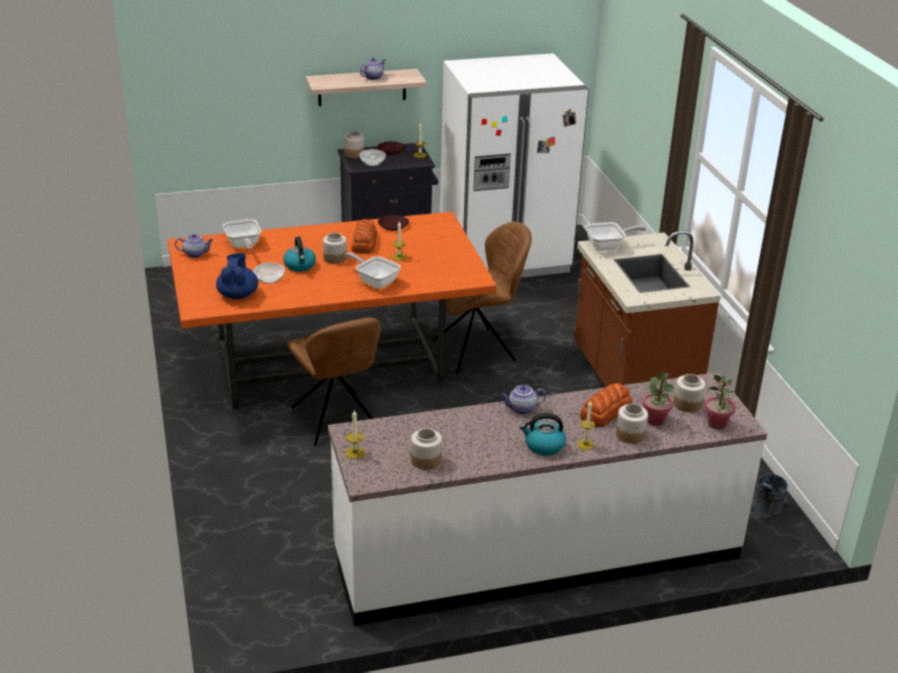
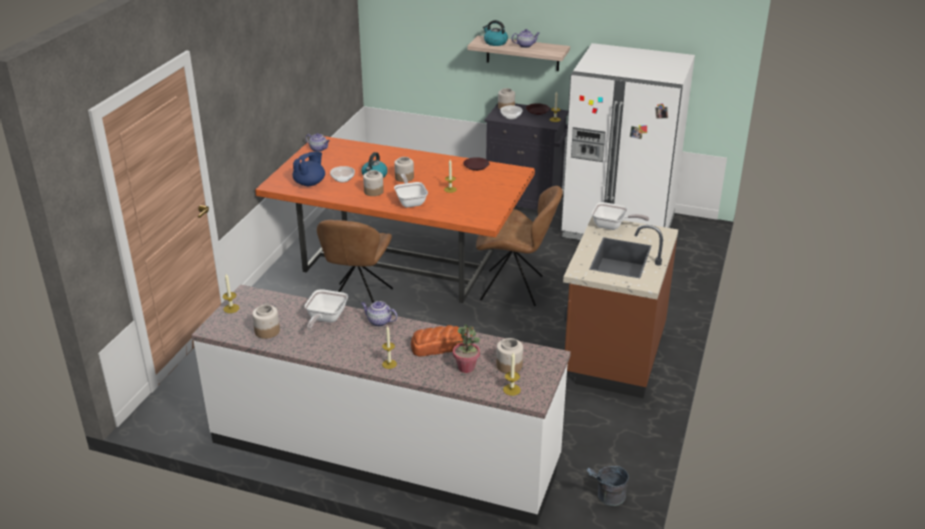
camera: 35 degrees right, 0 degrees up
(243, 245) = (355, 152): frying pan -> frying pan (325, 319)
(364, 242) = (439, 172): bread -> none
(543, 446) = (358, 353): kettle -> kettle (495, 42)
(630, 435) = (432, 370): jar -> jar (373, 192)
(717, 424) = (511, 390): potted plant -> candle

